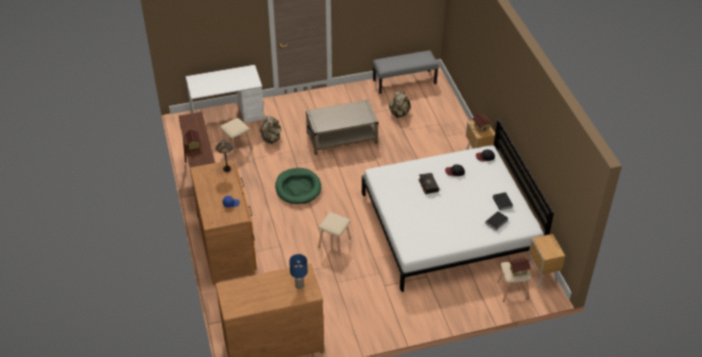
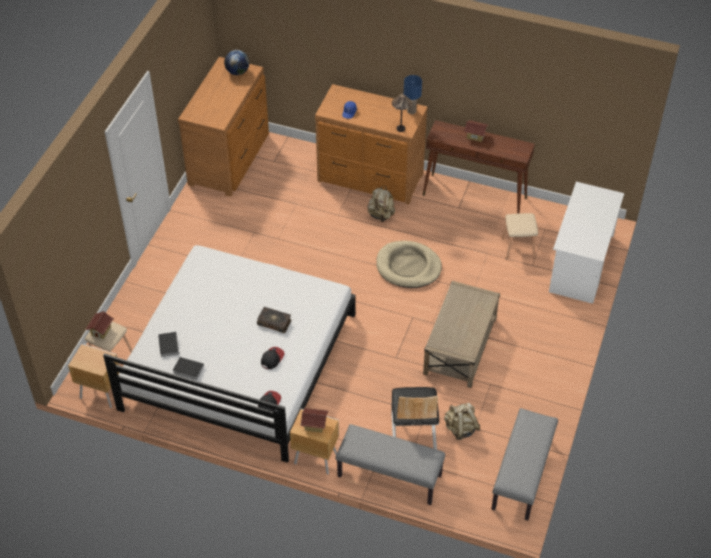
camera: 125 degrees right, 5 degrees up
(235, 295) = (237, 72): none -> globe
(271, 138) = (510, 283): beige backpack -> beige backpack (381, 215)
(298, 188) = (408, 267): green dog bed -> beige dog bed
(299, 286) = (206, 112): blue table lamp -> blue table lamp (411, 111)
(334, 243) = (304, 256): beige stool -> none
(420, 130) = (413, 431): none -> chair
(457, 125) = (389, 476): none -> grey bench

